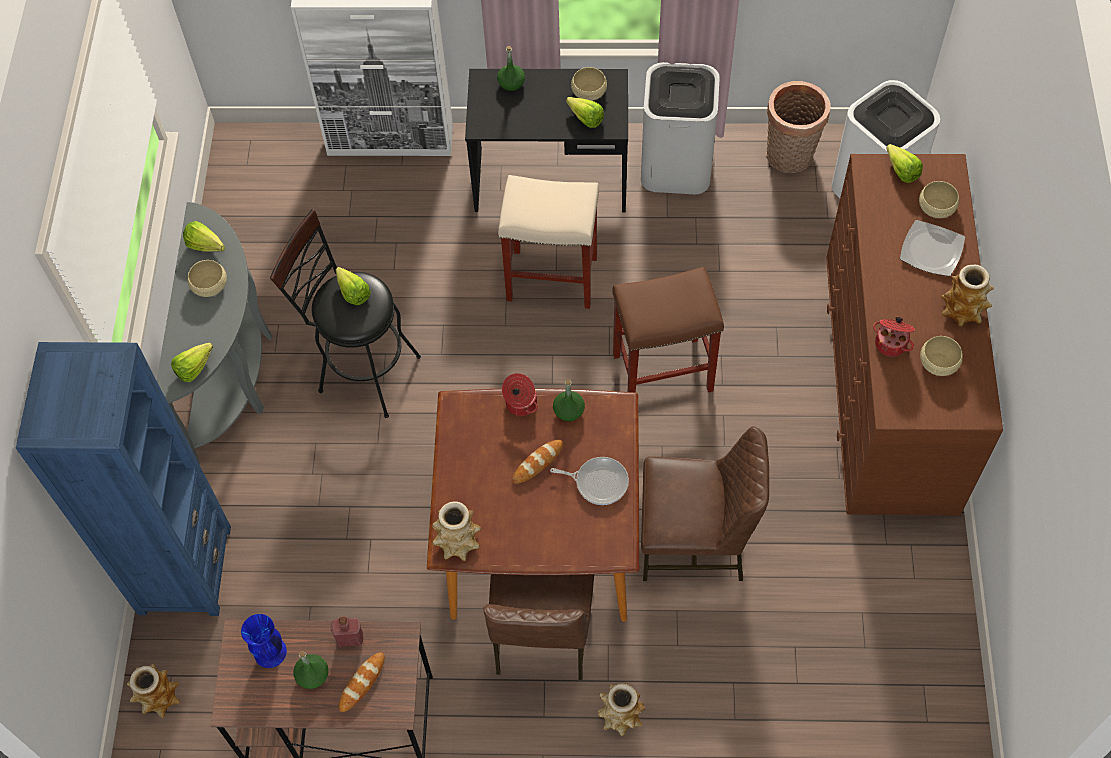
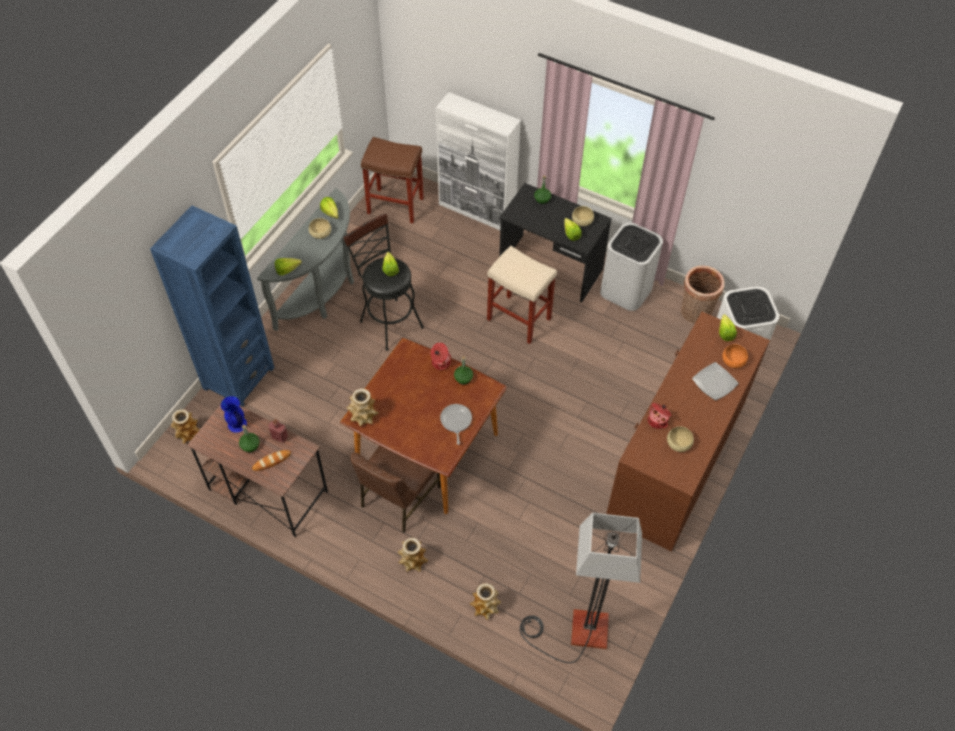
camera: 25 degrees right, 5 degrees down
(537, 463) = (430, 396): bread -> none
(598, 482) = (456, 421): frying pan -> frying pan turned 135 degrees counterclockwise
(663, 371) = (549, 395): brown stool -> brown stool (396, 205)
(695, 541) = (511, 491): brown chair -> none
(905, 696) = (576, 632): none -> floor lamp
(936, 206) = (733, 360): beige bowl -> orange bowl
(962, 310) = (711, 422): vase -> vase (485, 607)

